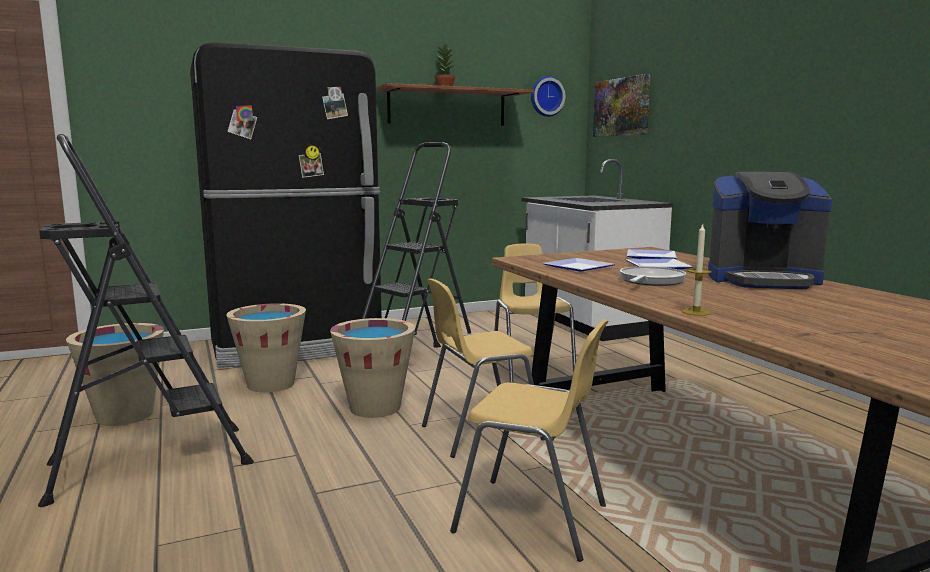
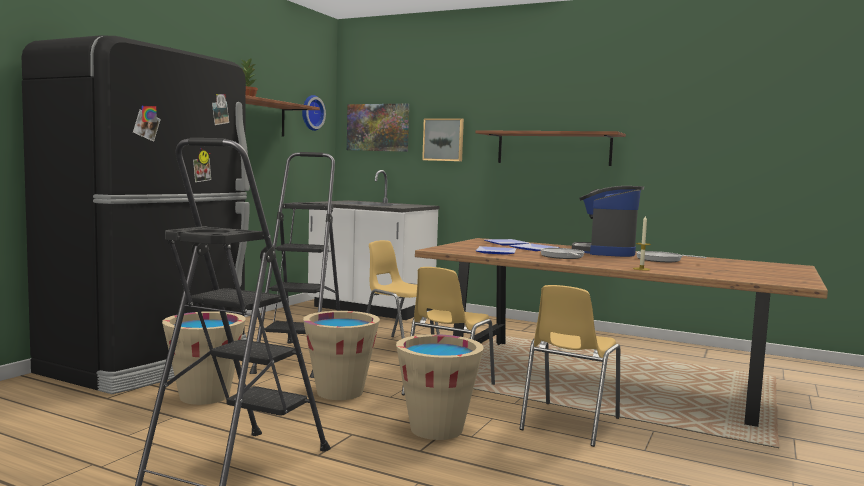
camera: 40 degrees left, 5 degrees down
(125, 415) = (108, 452): beige bucket -> beige bucket (436, 429)
(532, 519) = (568, 424): yellow chair -> yellow chair turned 135 degrees clockwise
(682, 116) = (443, 139): none -> picture
(762, 279) = (605, 252): coffee machine -> coffee machine turned 135 degrees clockwise
(809, 119) = (553, 148): none -> shelf
(813, 301) = (661, 260): none -> frying pan

